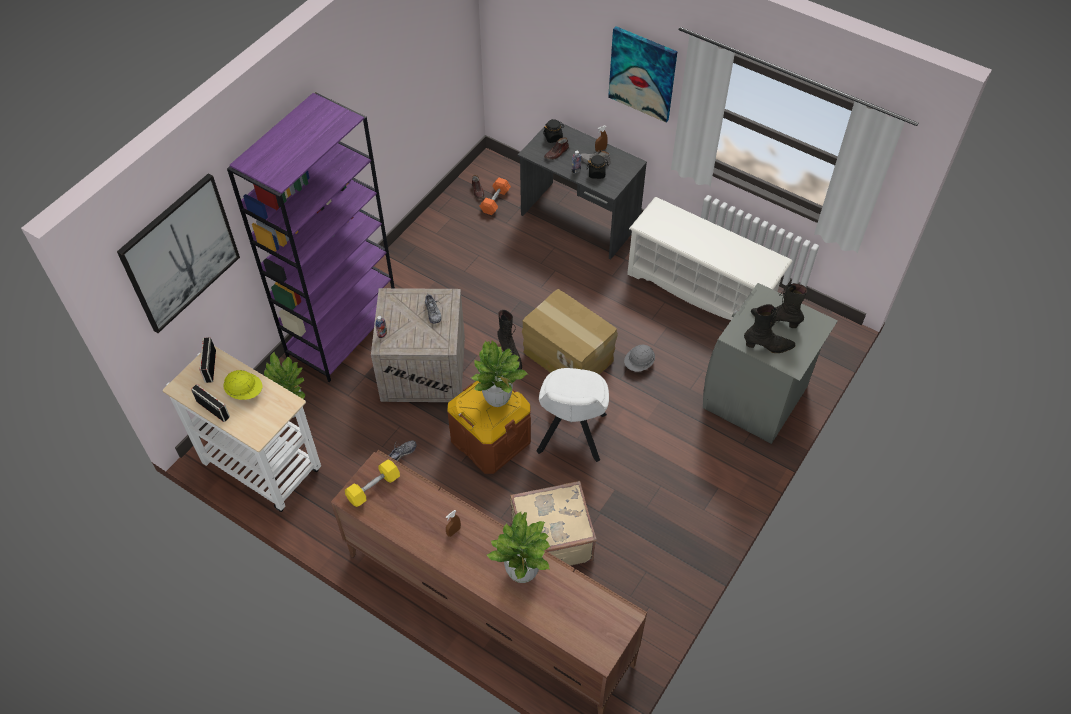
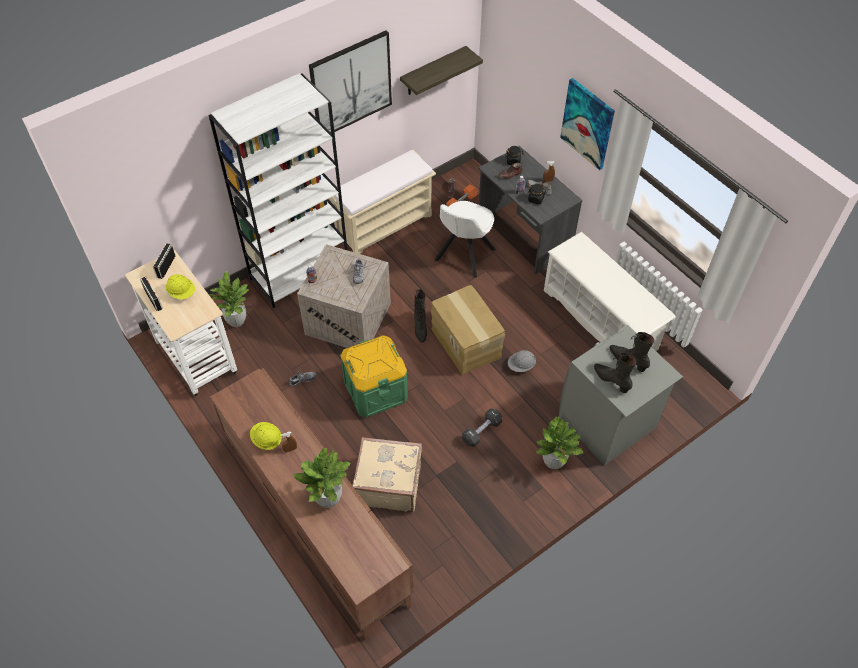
camera: 20 degrees right, 0 degrees up
(180, 253) = (158, 172): picture -> picture (351, 84)
(343, 331) = (300, 272): purple bookcase -> white bookcase
(373, 488) = (246, 396): yellow dumbbell -> none
(418, 250) = (384, 225): none -> beige bench
(421, 530) = (266, 440): none -> yellow hard hat
(439, 56) = (433, 71): none -> shelf
(490, 439) = (375, 390): brown storage box -> green storage box
(497, 399) = (381, 358): potted plant -> potted plant (553, 462)
(571, 435) = (441, 406): white chair -> white chair (464, 255)
(627, 448) = (481, 431): none -> black dumbbell
(768, 346) = (611, 380): black boot -> black boot turned 150 degrees counterclockwise

